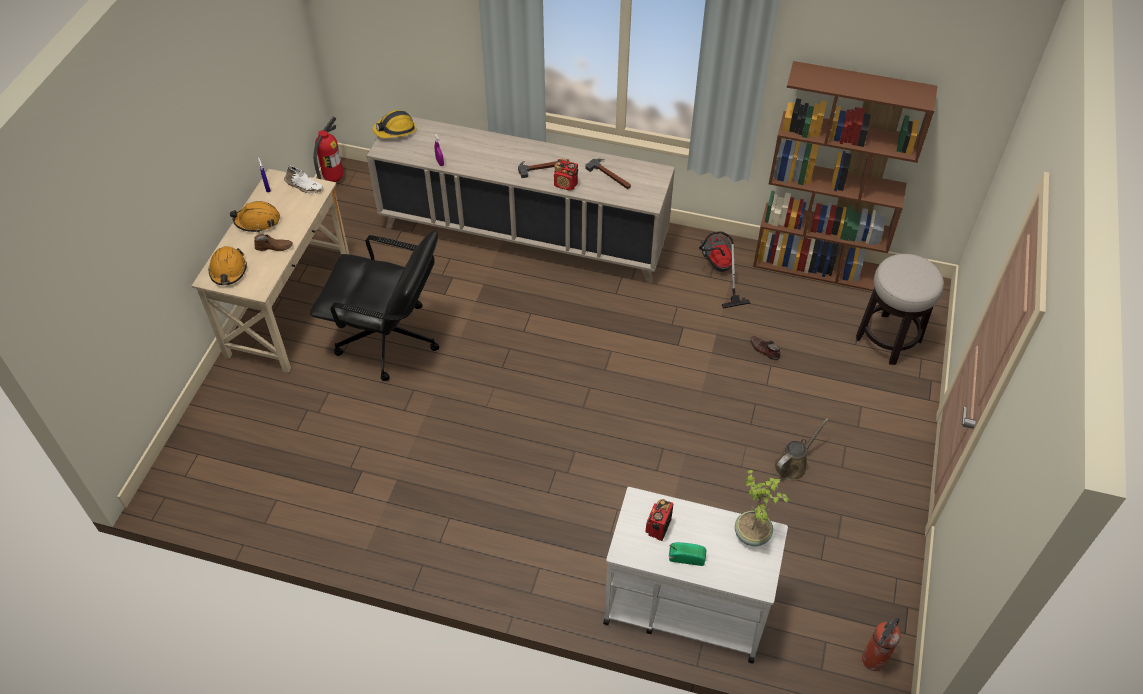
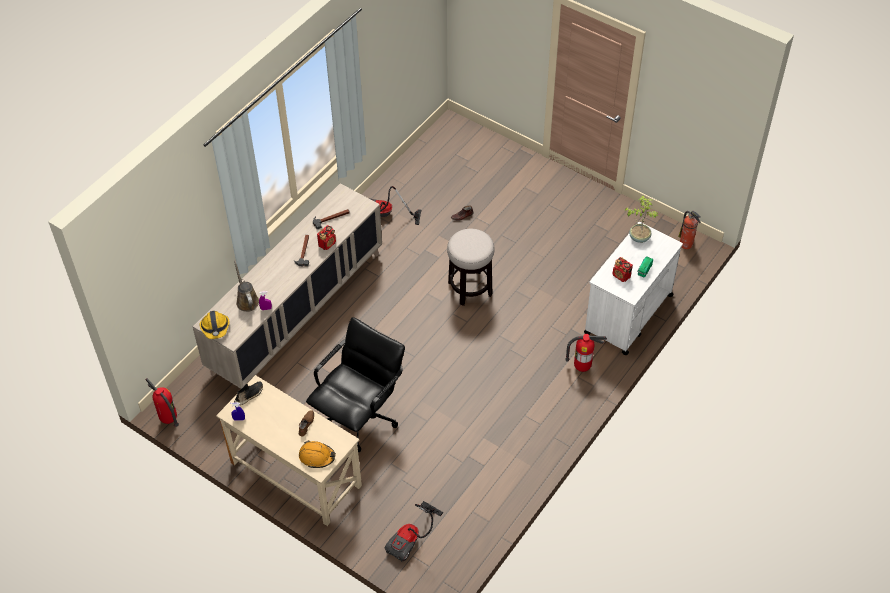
camera: 70 degrees left, 0 degrees up
(221, 446) = (412, 539): none -> vacuum cleaner
(257, 221) = (273, 431): orange hard hat -> none
(304, 186) = (249, 395): white shoe -> black shoe
(558, 569) = (582, 367): none -> fire extinguisher
(793, 464) = (552, 233): brown watering can -> brown watering can (246, 300)
(816, 266) = (406, 166): brown bookcase -> none
(888, 339) = (481, 155): stool -> stool (470, 288)

